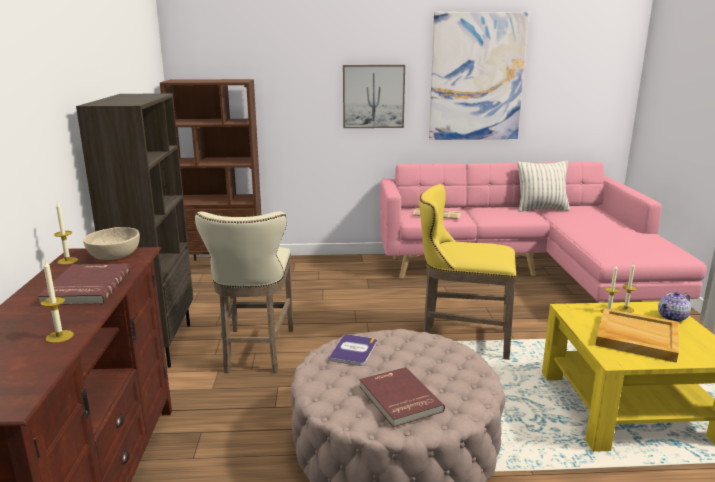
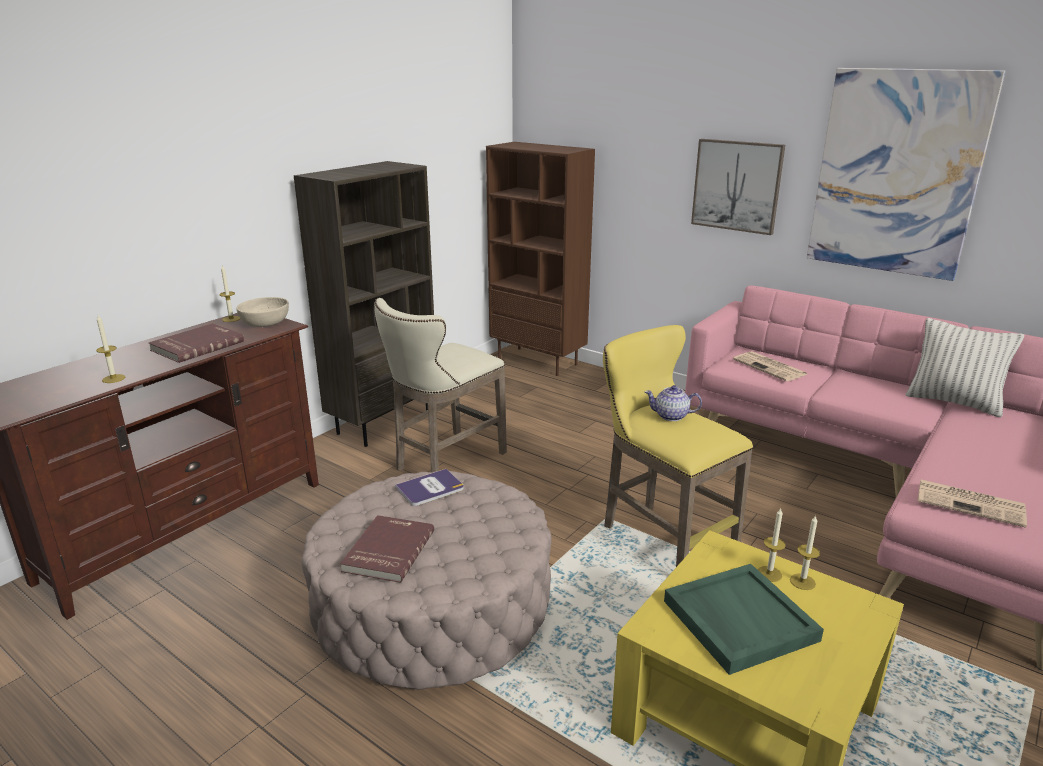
camera: 40 degrees right, 5 degrees up
(625, 249) = (971, 503): none -> newspaper
(636, 337) = (738, 620): beige tray -> green tray
(673, 317) = (854, 624): teapot -> teapot (671, 416)

